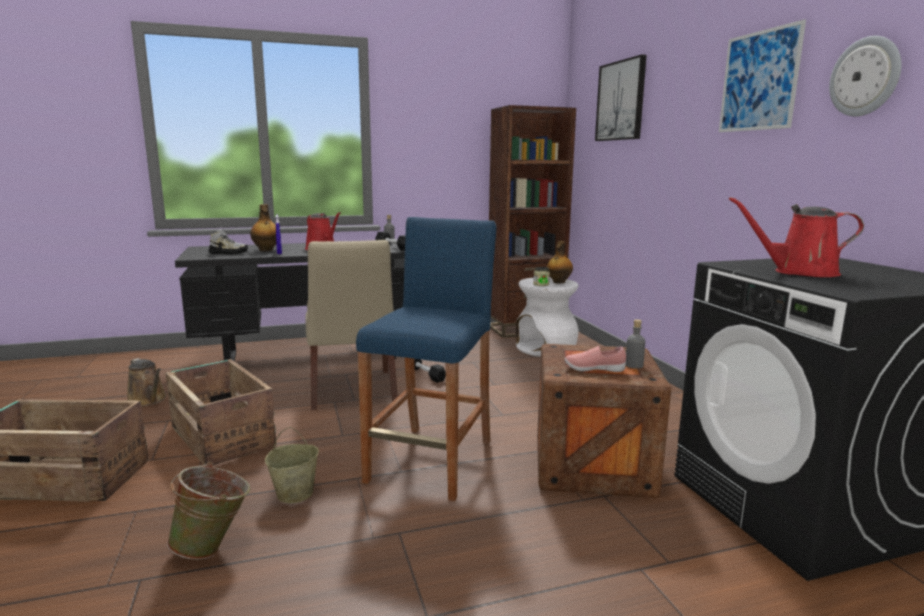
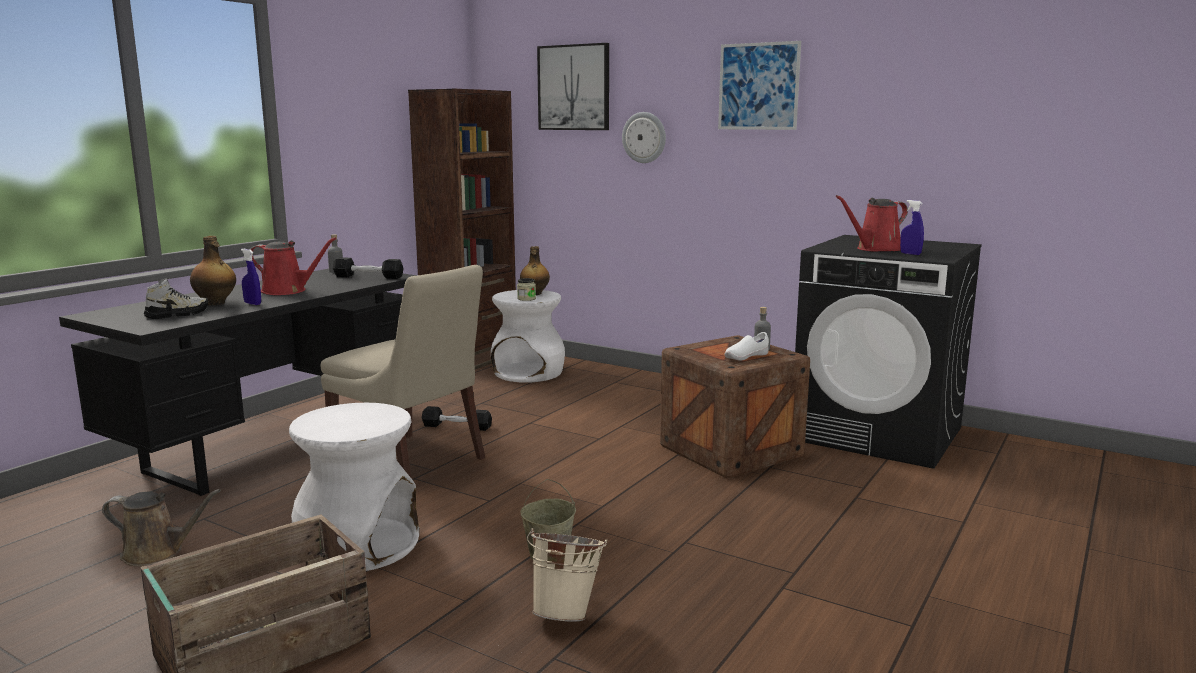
camera: 40 degrees left, 0 degrees up
(214, 547) = (567, 613): green bucket -> beige bucket
(222, 435) = (358, 545): crate -> white stool
(431, 461) = (612, 490): blue stool -> none
(594, 370) = (745, 357): pink shoe -> white shoe
(828, 282) = (910, 254): none -> blue spray bottle
(865, 77) = (860, 94): wall clock -> wall clock (644, 137)

